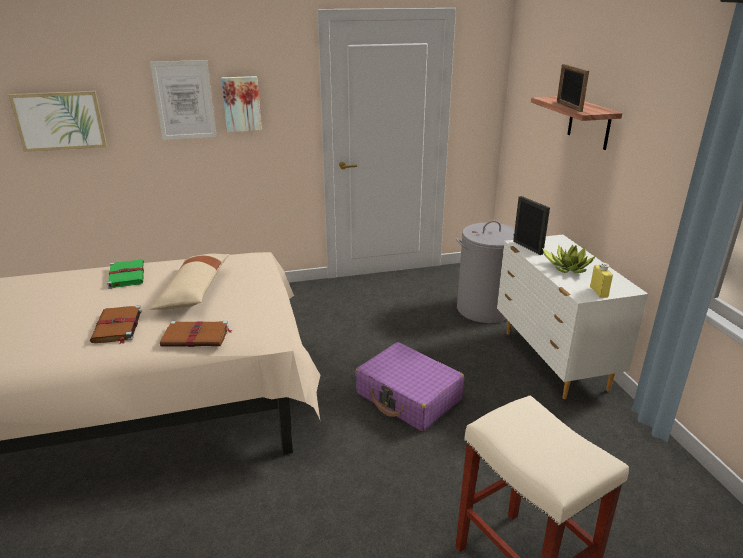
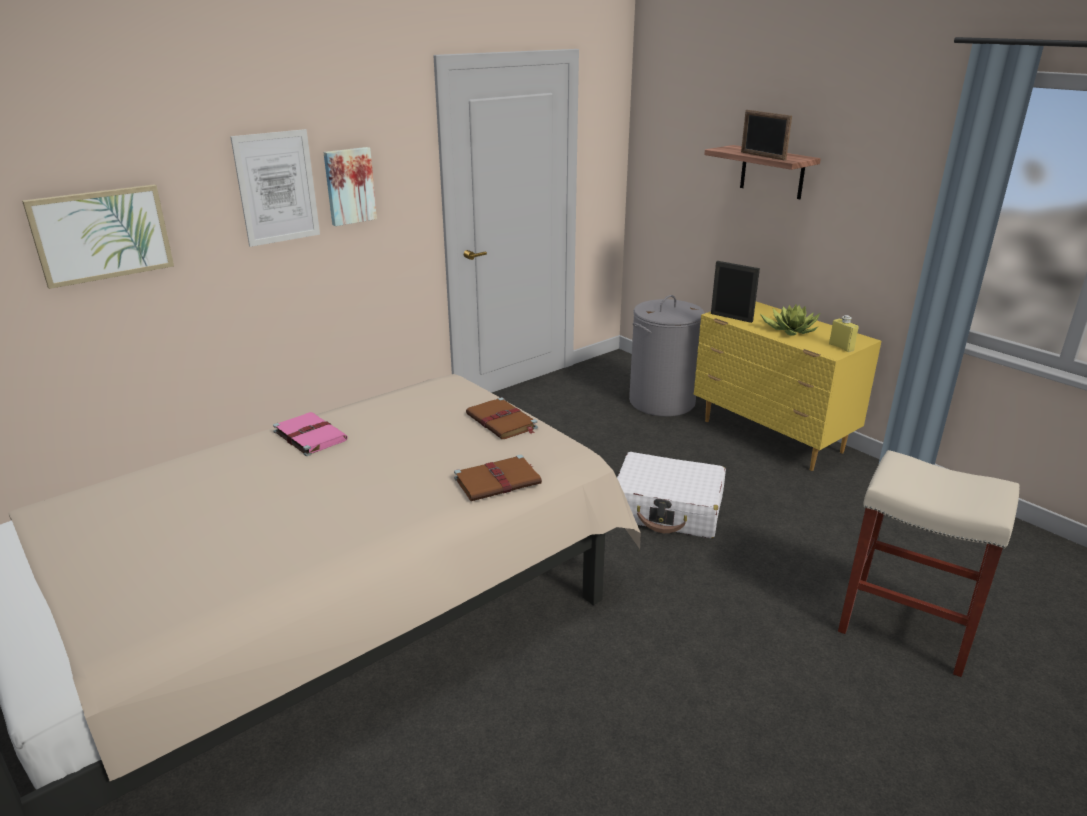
camera: 25 degrees left, 0 degrees up
(117, 327) = (385, 495): brown book -> brown book (502, 422)
(126, 275) = (309, 435): green book -> pink book
(194, 291) = (425, 434): beige pillow -> none
(409, 397) = (668, 509): purple suitcase -> white suitcase
(553, 361) = (772, 437): white dresser -> yellow dresser

